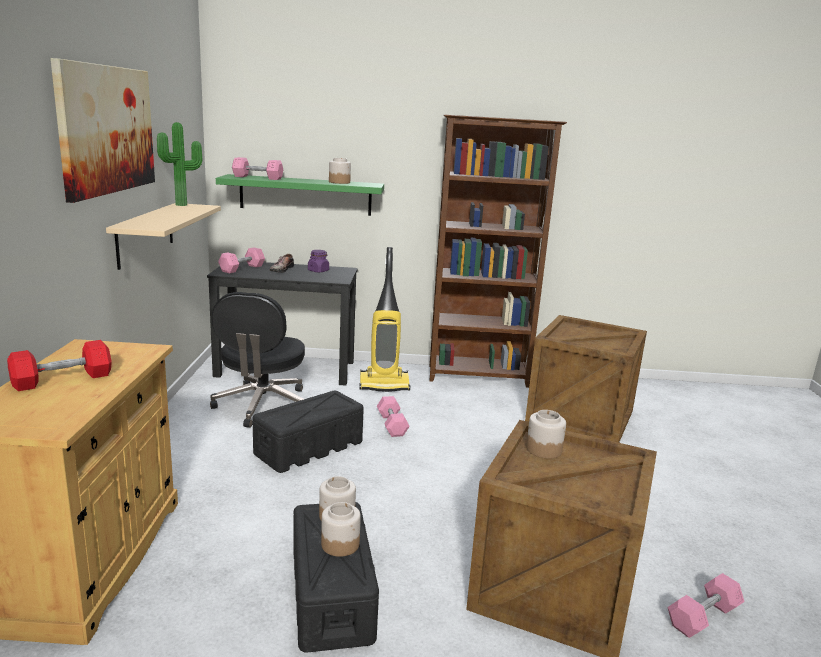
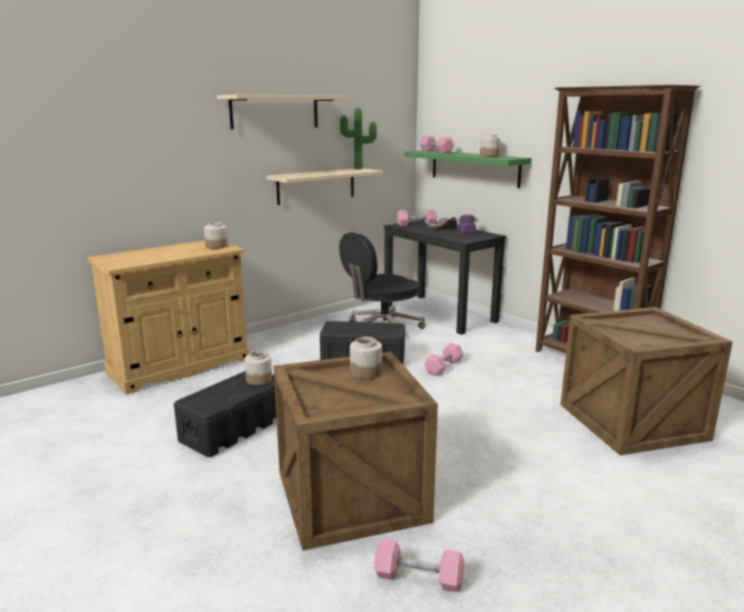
camera: 50 degrees right, 0 degrees up
(62, 380) = (166, 251): red dumbbell -> none
(107, 129) = (275, 112): picture -> beige shelf
(340, 544) = (233, 391): jar -> jar (217, 246)
(384, 384) = (492, 342): vacuum cleaner -> none

